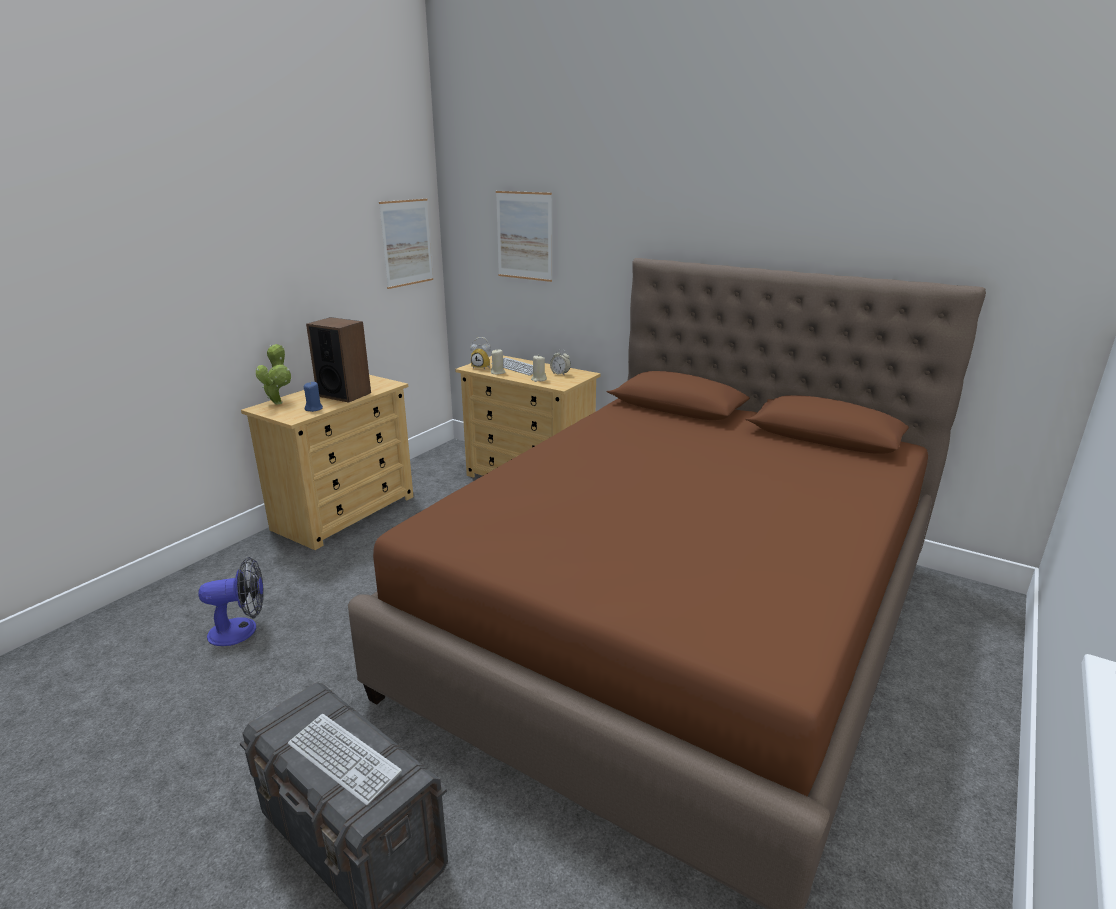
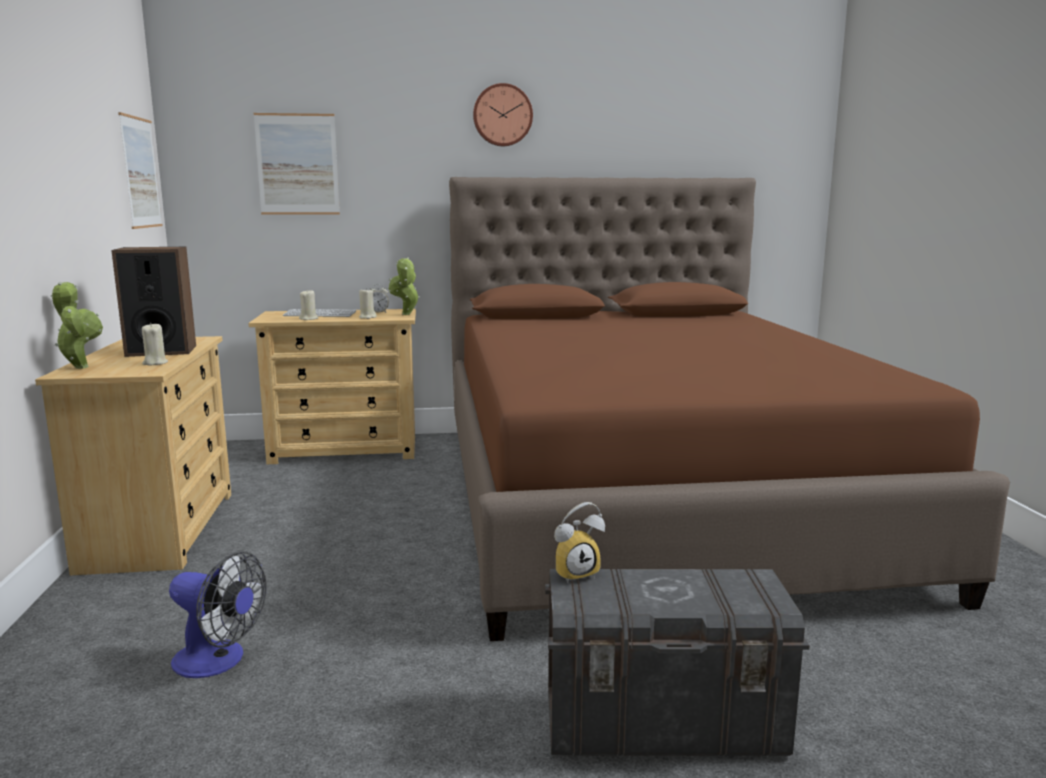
camera: 40 degrees left, 10 degrees down
(241, 630) = (218, 661): fan -> fan turned 75 degrees clockwise
(314, 409) = (155, 363): blue candle -> beige candle
(343, 759) = (688, 591): keyboard -> none
(482, 367) = (279, 318): alarm clock -> alarm clock (575, 573)
(572, 382) = (406, 315): none -> potted plant
(692, 196) = (502, 115): none -> wall clock

